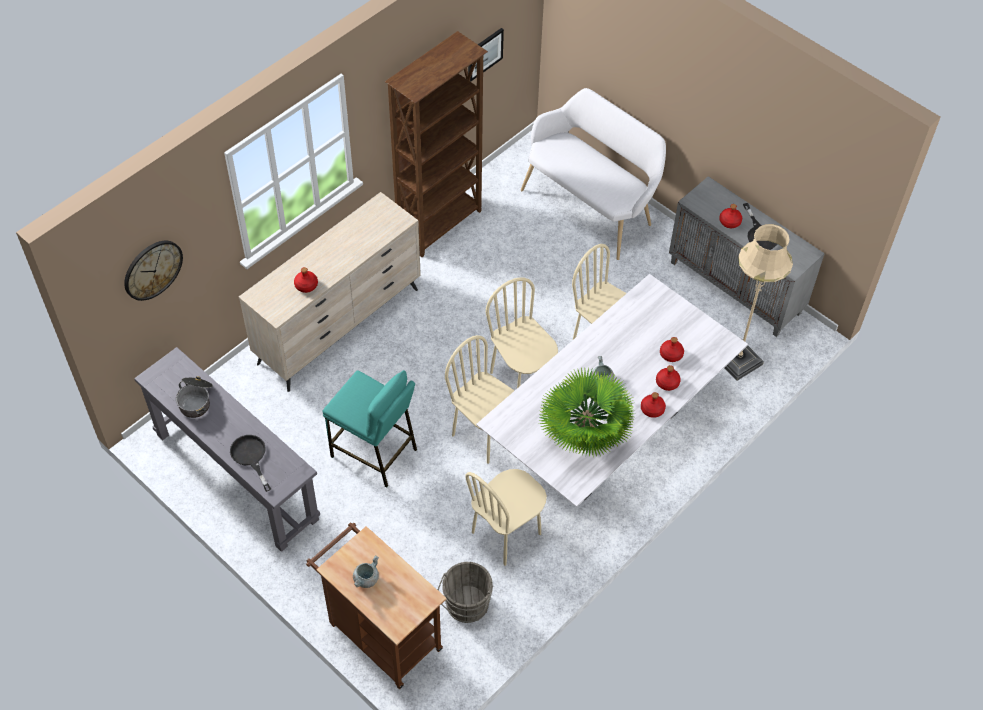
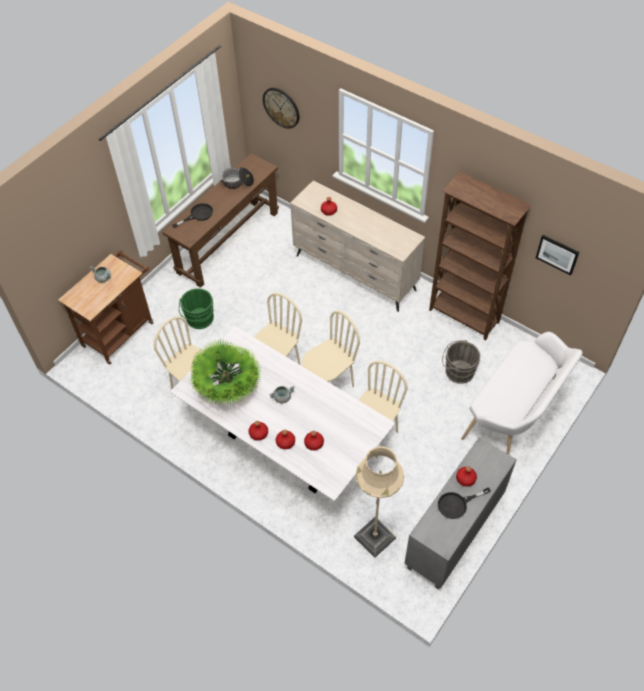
camera: 85 degrees right, 0 degrees up
(236, 476) = (228, 242): grey console table -> brown console table
(374, 453) = (254, 308): turquoise stool -> none
(382, 523) = (199, 320): none -> green bucket
(466, 606) = (140, 374): grey bucket -> grey bucket (457, 371)

